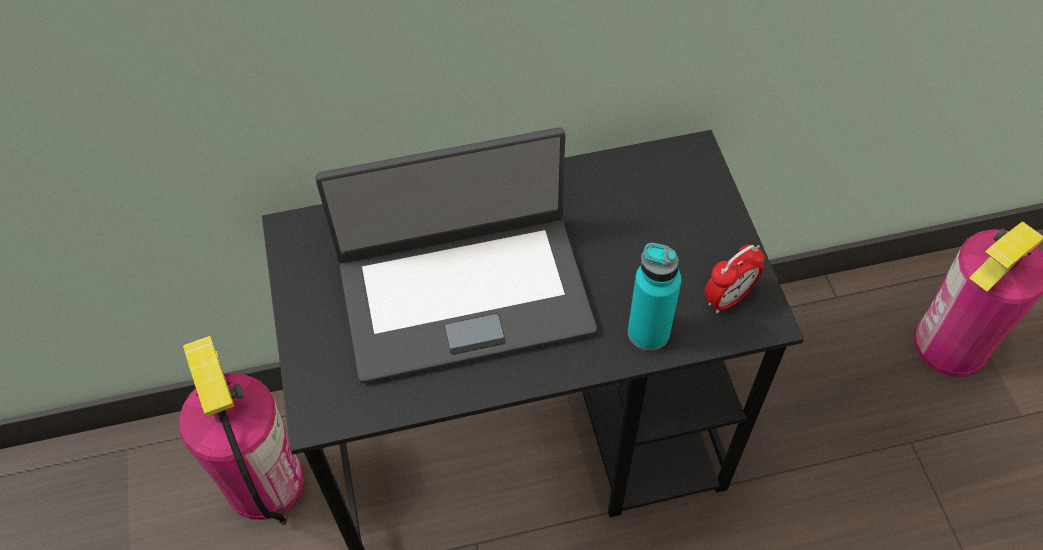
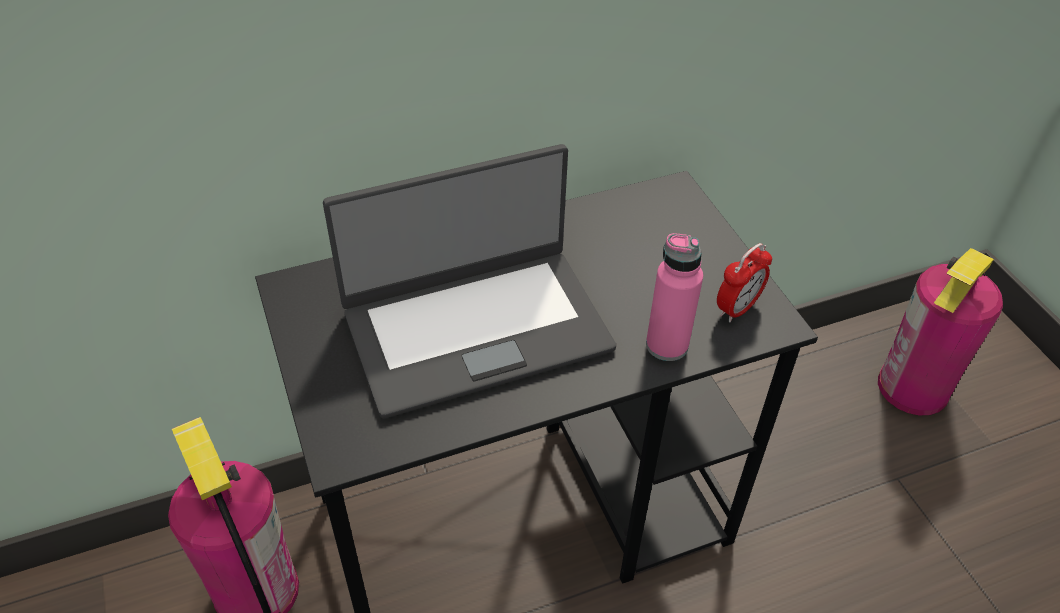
camera: 10 degrees left, 10 degrees down
(648, 332) = (667, 345): turquoise bottle -> pink bottle

